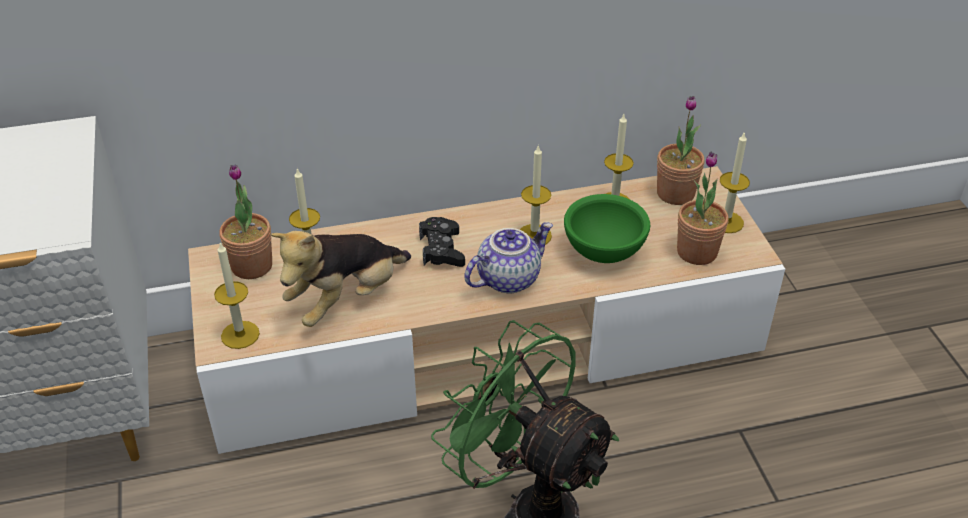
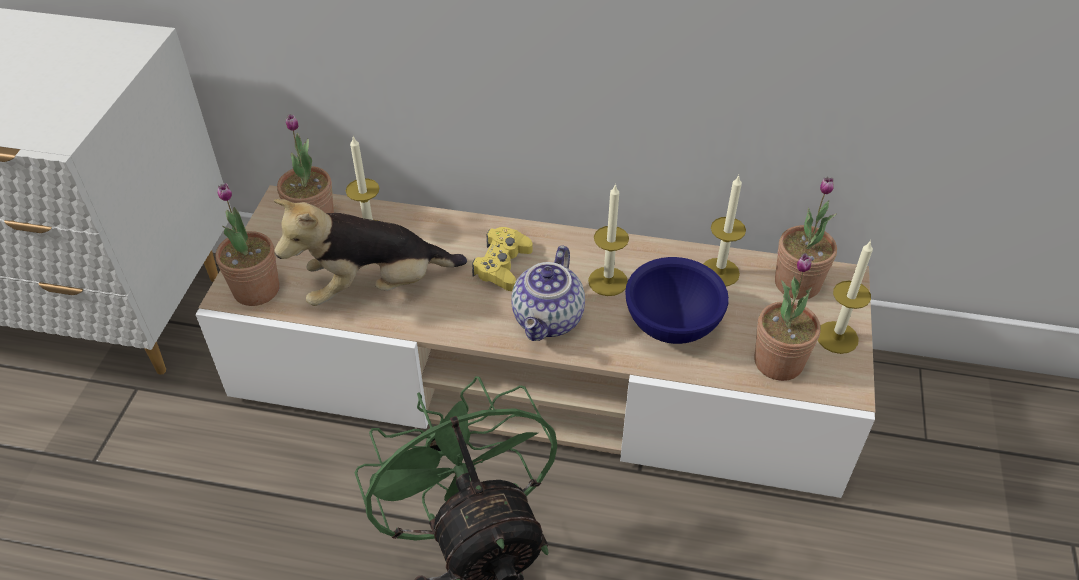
camera: 25 degrees right, 5 degrees up
(240, 335) = (256, 290): candle -> potted plant
(441, 249) = (502, 265): black game controller -> yellow game controller
(508, 278) = (549, 320): teapot -> teapot turned 120 degrees clockwise
(605, 251) = (673, 325): green bowl -> blue bowl

